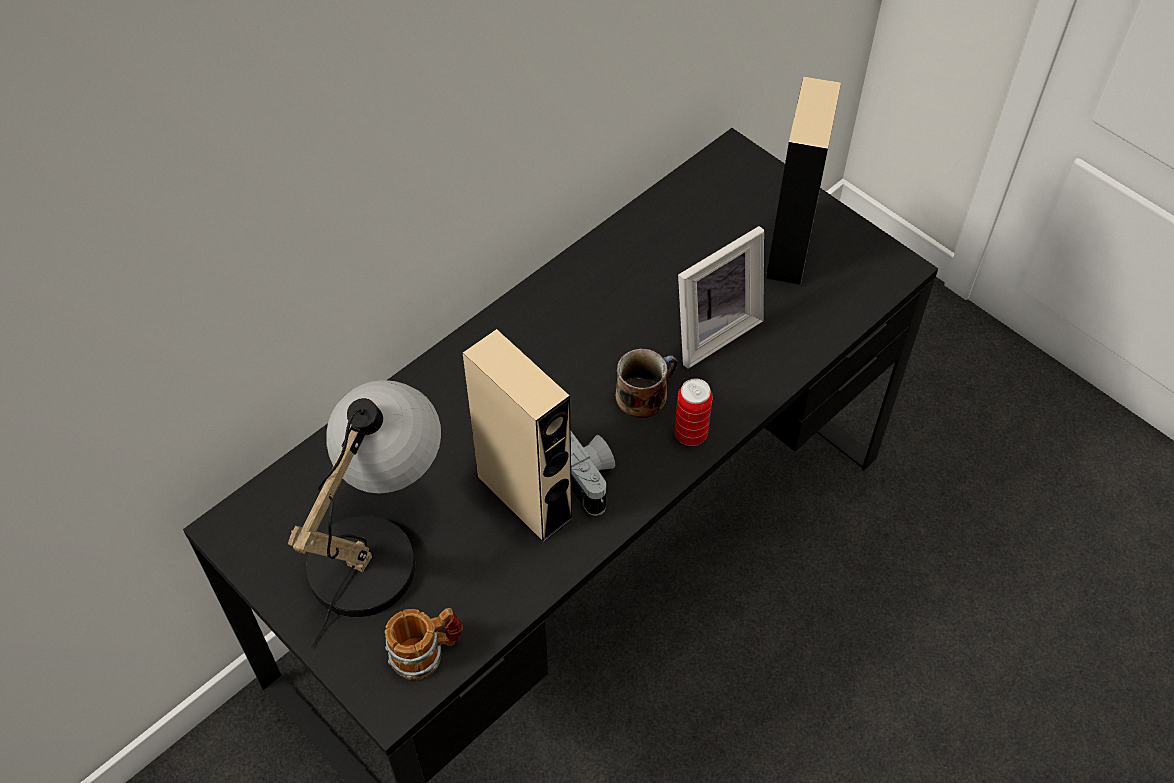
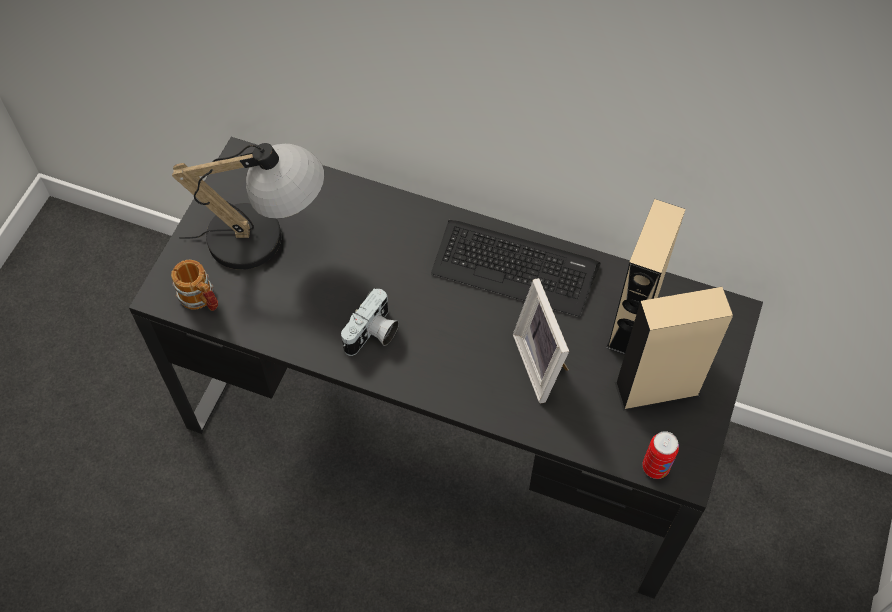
camera: 65 degrees right, 5 degrees up
(524, 497) = (339, 304): beige speaker -> beige speaker (632, 322)
(574, 307) = (514, 268): none -> keyboard
(643, 395) = (460, 342): mug -> none
(690, 434) = (441, 385): can -> can (655, 467)
(711, 331) = (543, 363): picture frame -> picture frame turned 45 degrees clockwise

